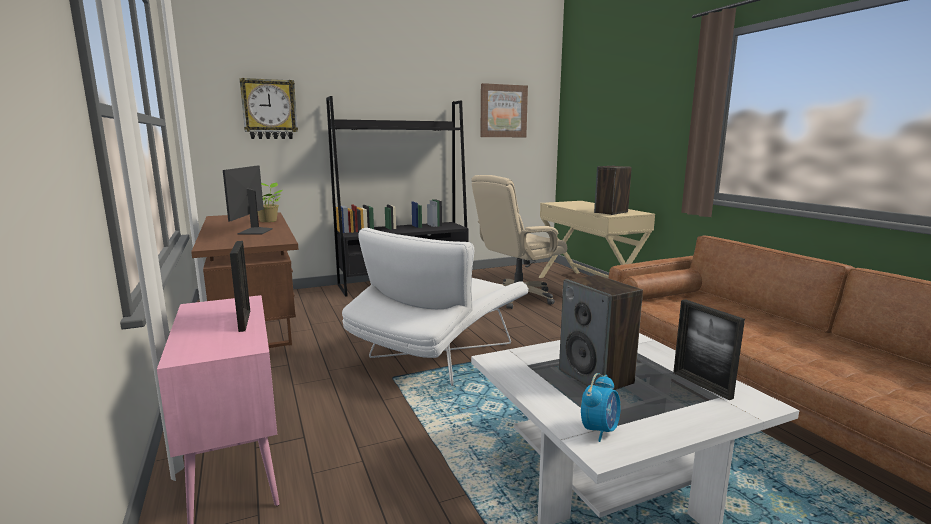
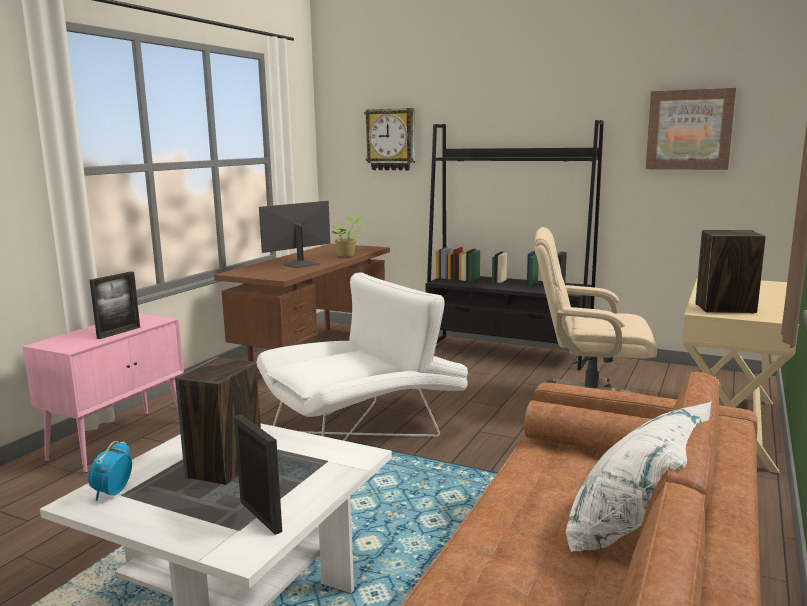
camera: 50 degrees right, 0 degrees up
(437, 355) = (365, 429): white armchair -> white armchair turned 150 degrees clockwise
(599, 430) = (112, 493): alarm clock -> alarm clock turned 105 degrees clockwise
(701, 385) = (260, 516): picture frame -> picture frame turned 120 degrees clockwise
(767, 317) = (634, 529): none -> white pillow

